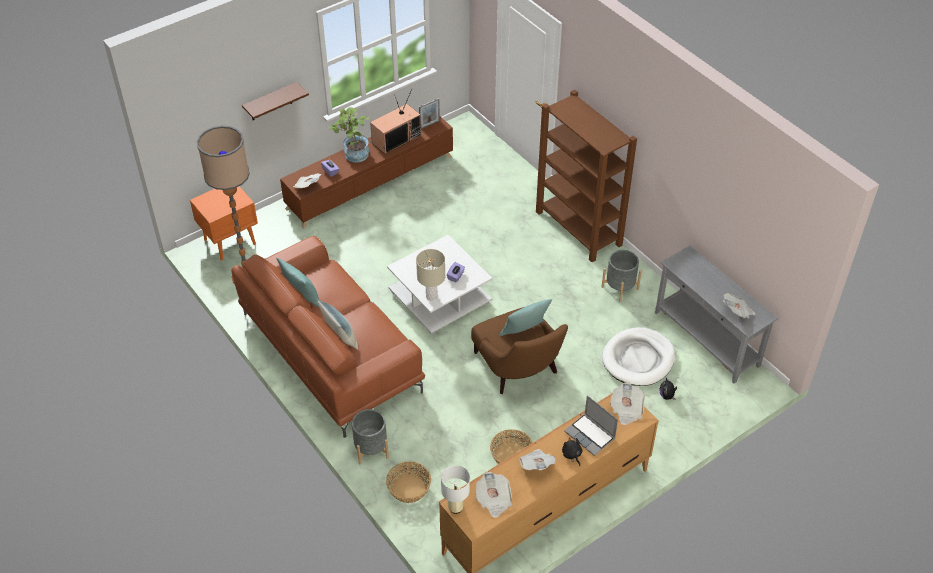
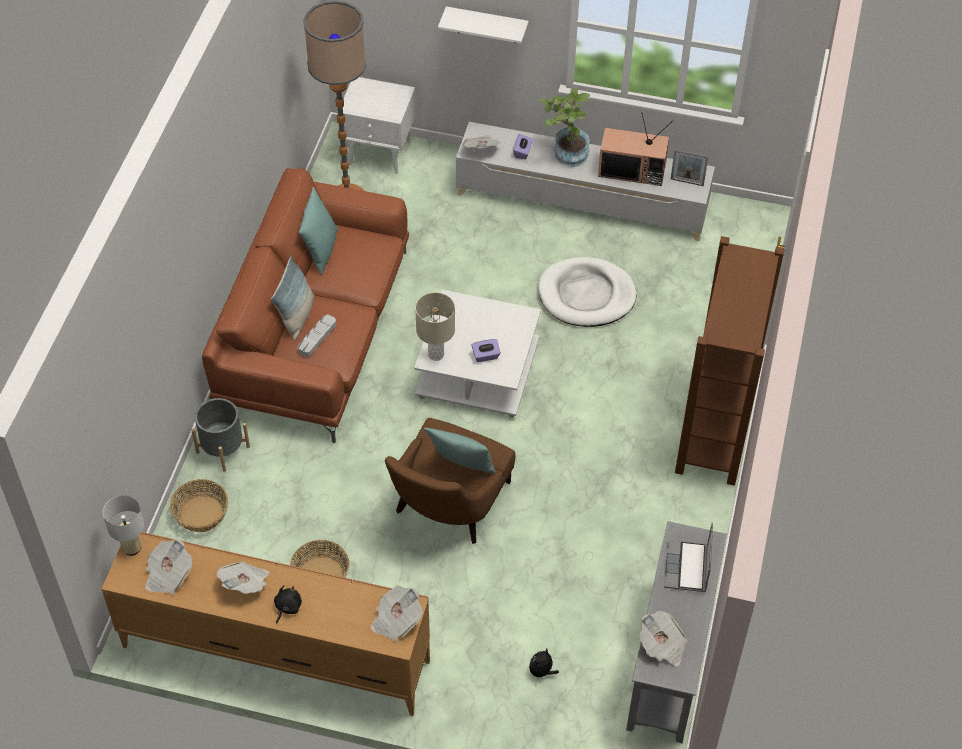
camera: 50 degrees right, 5 degrees up
(230, 241) = (380, 153): orange nightstand -> white nightstand
(270, 102) = (487, 25): brown shelf -> white shelf
(367, 337) = (317, 337): none -> grey tray
(370, 182) = (582, 200): brown tv stand -> white tv stand
(590, 435) = (330, 608): laptop -> laptop (687, 568)
(620, 288) = (662, 525): grey planter -> none
(638, 359) = (570, 610): white dog bed -> white dog bed (586, 295)

